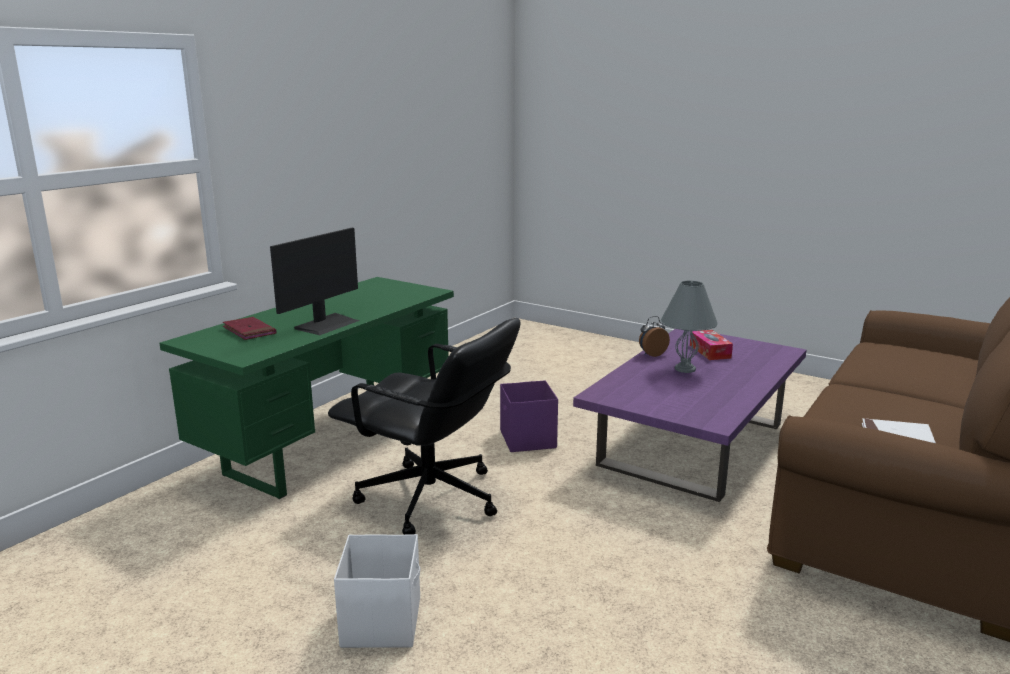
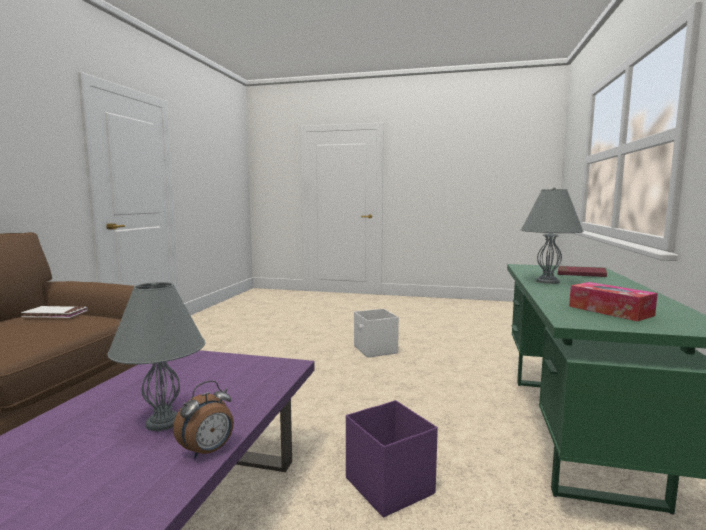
camera: 160 degrees right, 10 degrees down
(327, 324) = (548, 281): monitor -> grey table lamp
(430, 499) = (417, 400): black office chair -> none
(710, 351) = (74, 485): tissue box -> tissue box (610, 311)

